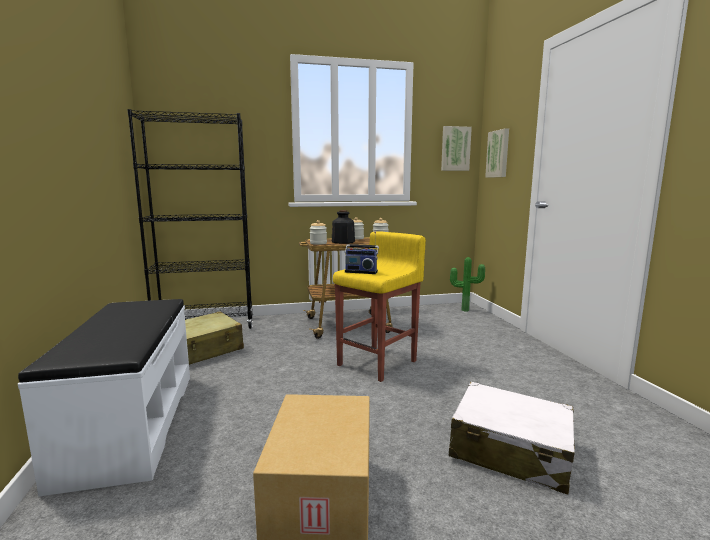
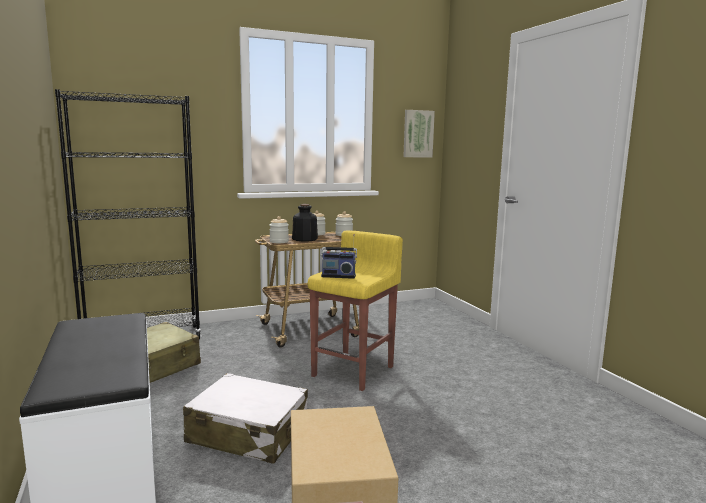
camera: 10 degrees left, 0 degrees up
(465, 309) = (430, 307): potted plant -> none
(498, 154) = (464, 142): picture -> none
(509, 450) = (500, 448): white suitcase -> white suitcase (248, 433)

